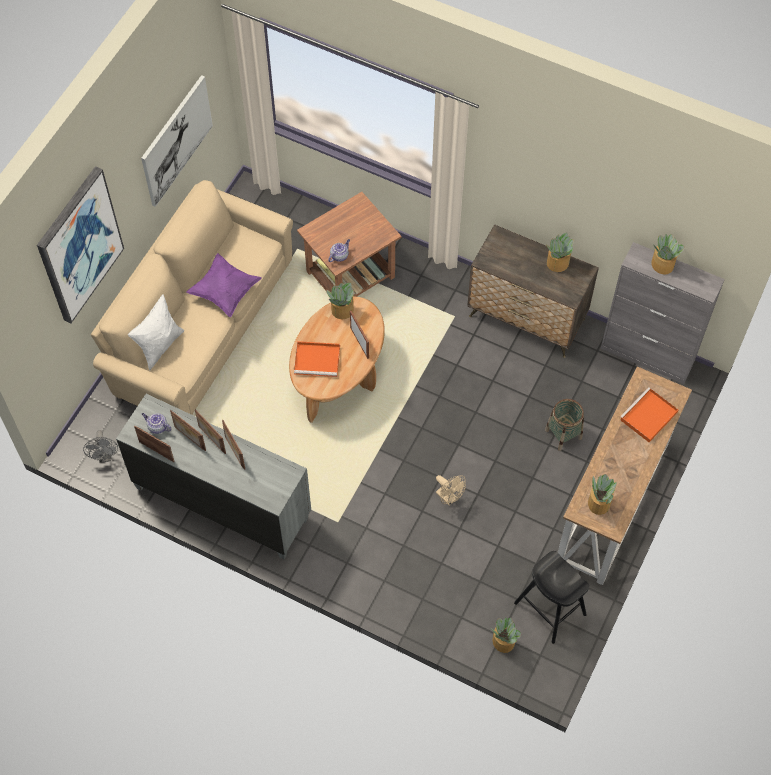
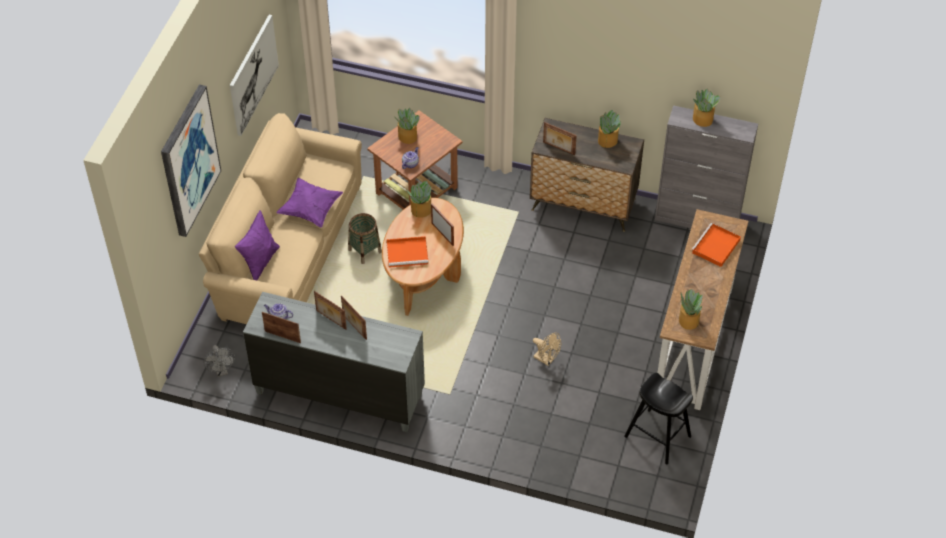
camera: 10 degrees left, 10 degrees down
(160, 346) = (260, 262): white pillow -> purple pillow
(189, 438) = (310, 322): picture frame -> picture frame (558, 149)
(503, 642) = (622, 470): potted plant -> potted plant (407, 137)
(563, 434) = (637, 293): basket -> basket (365, 251)

